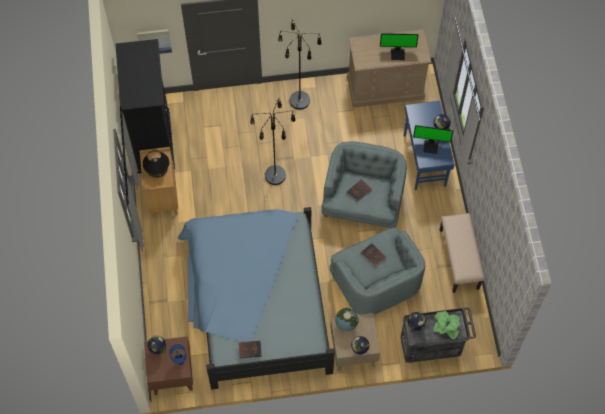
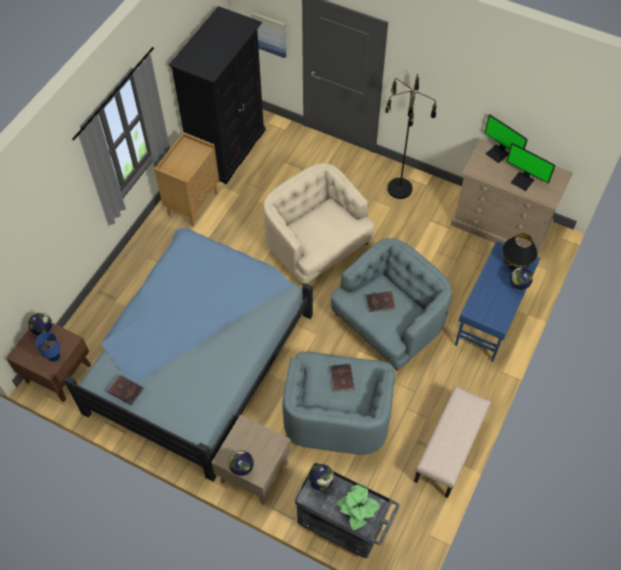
camera: 35 degrees right, 5 degrees down
(157, 170) = (185, 159): black table lamp -> black table lamp (516, 261)
(275, 176) = (317, 245): floor lamp -> beige armchair
(346, 323) = (251, 431): globe -> none
(431, 146) = (492, 299): monitor -> monitor (498, 153)

